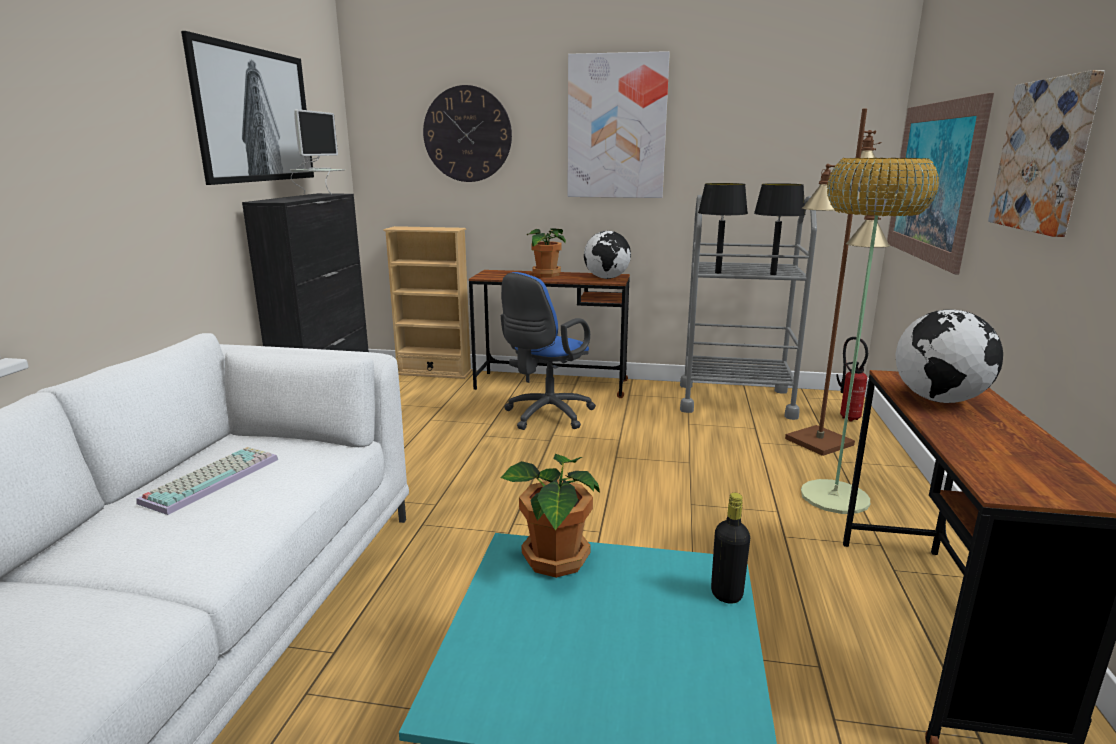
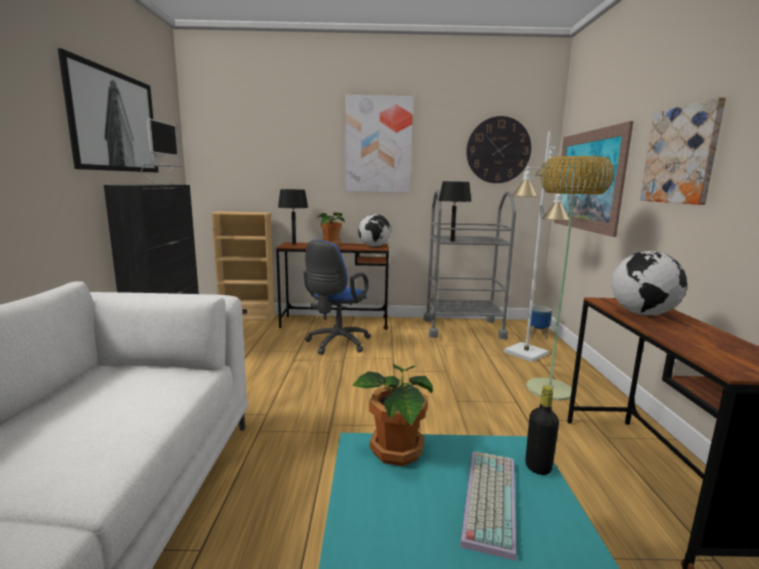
camera: 10 degrees left, 5 degrees down
(212, 479) = (86, 404): keyboard -> keyboard (487, 498)
(467, 134) = (273, 147): wall clock -> wall clock (498, 150)
(773, 274) = (488, 242): black table lamp -> black table lamp (294, 244)
(820, 442) = (526, 353): brown floor lamp -> white floor lamp
(848, 417) = (537, 336): fire extinguisher -> planter

